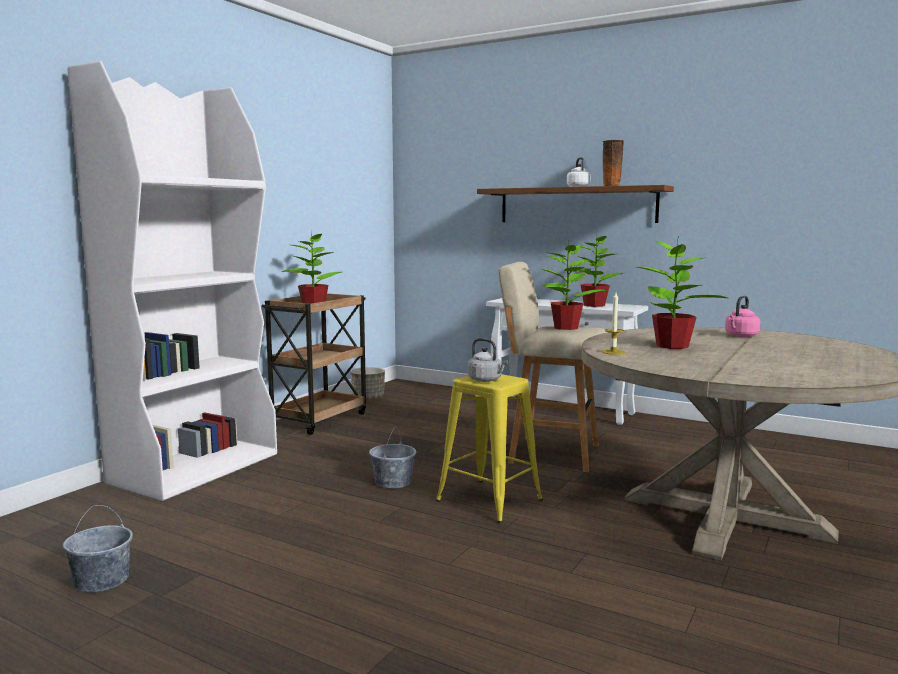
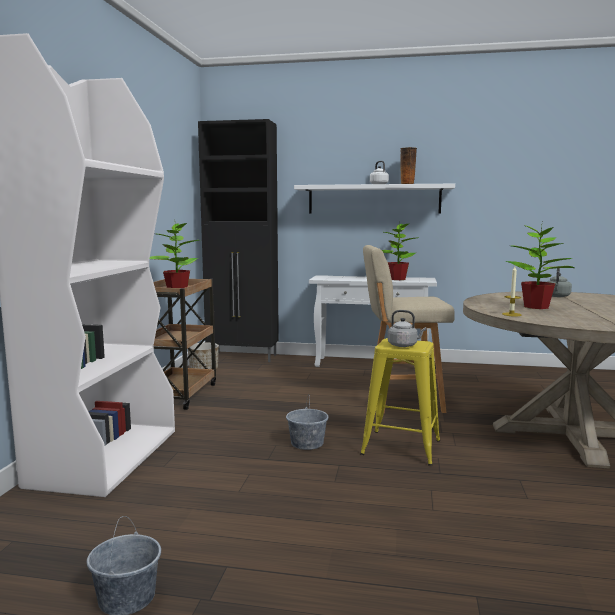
camera: 20 degrees left, 0 degrees up
(425, 388) = (243, 357): none -> black cabinet
(566, 327) = (413, 297): potted plant -> none
(576, 205) = (374, 199): brown shelf -> white shelf
(740, 335) = (557, 296): pink kettle -> grey kettle

